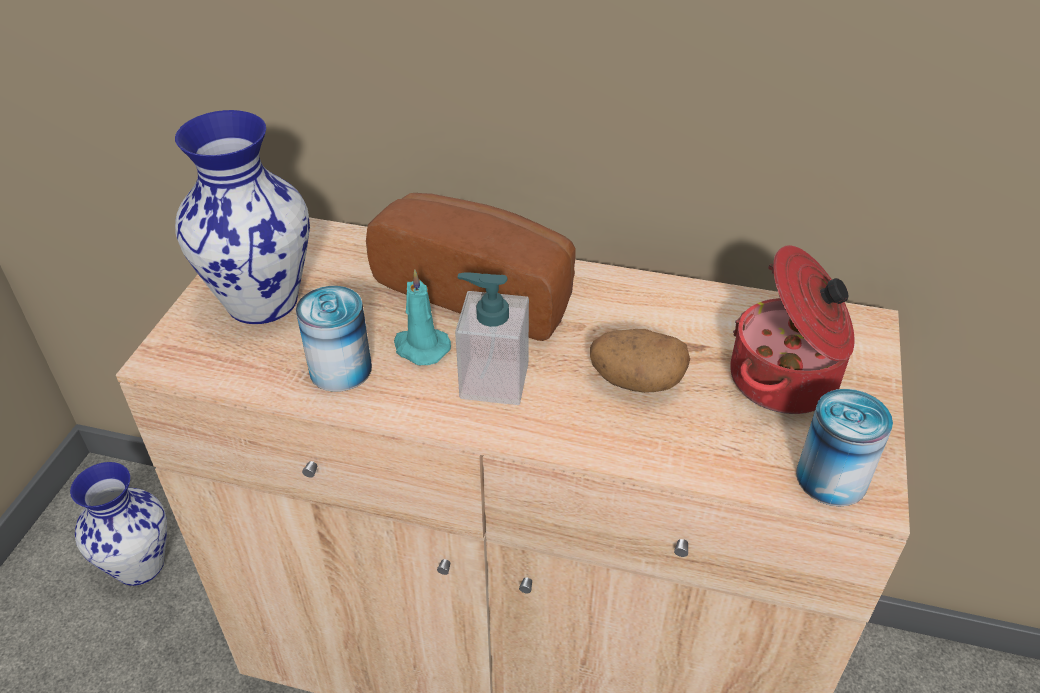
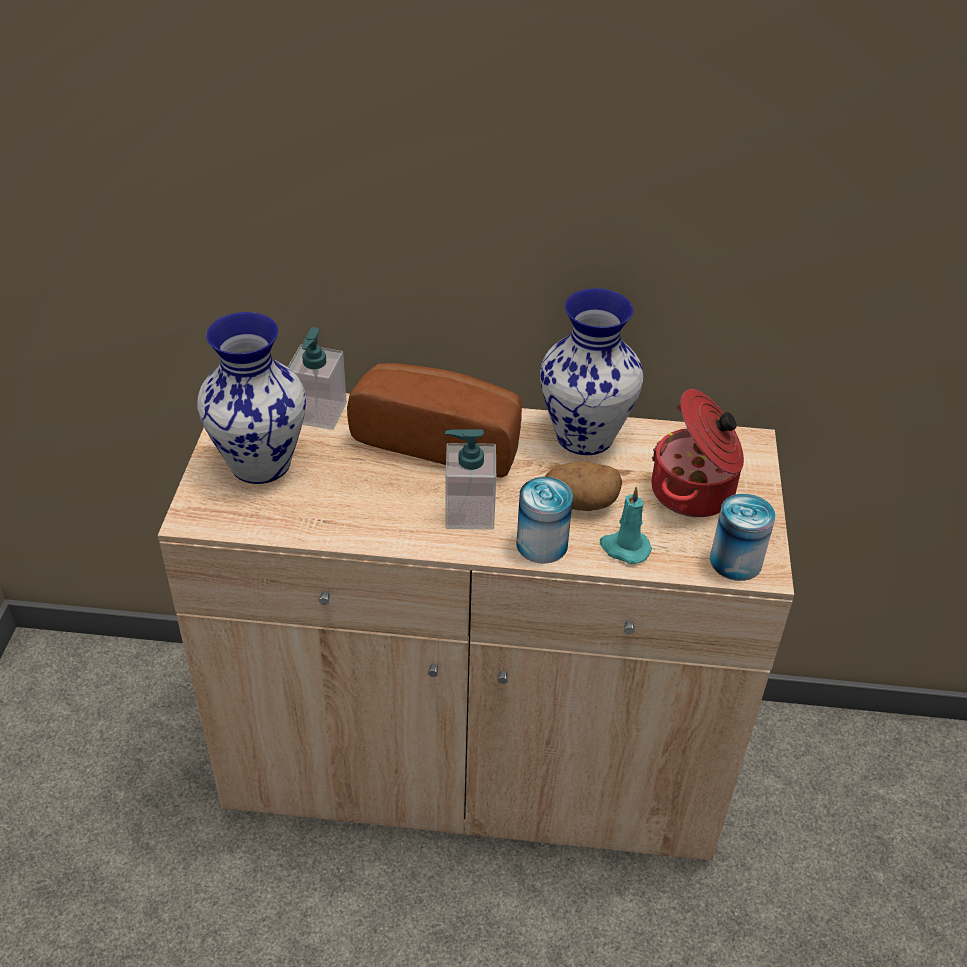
camera: 10 degrees left, 0 degrees up
(139, 566) = (97, 727): vase -> vase (584, 438)
(340, 369) = (343, 514): can -> can (542, 544)
(347, 249) = (319, 413): none -> soap dispenser
(420, 347) = (403, 491): turquoise candle -> turquoise candle (624, 548)

